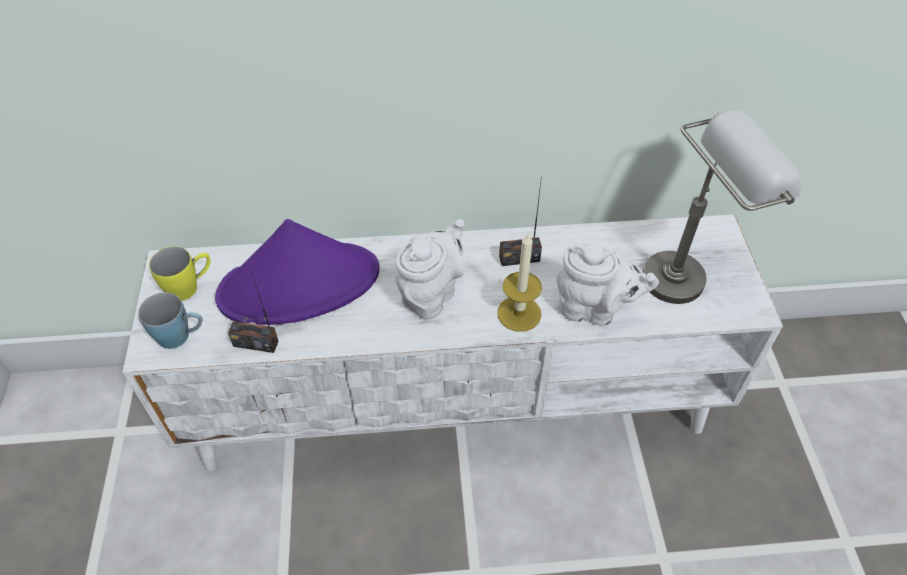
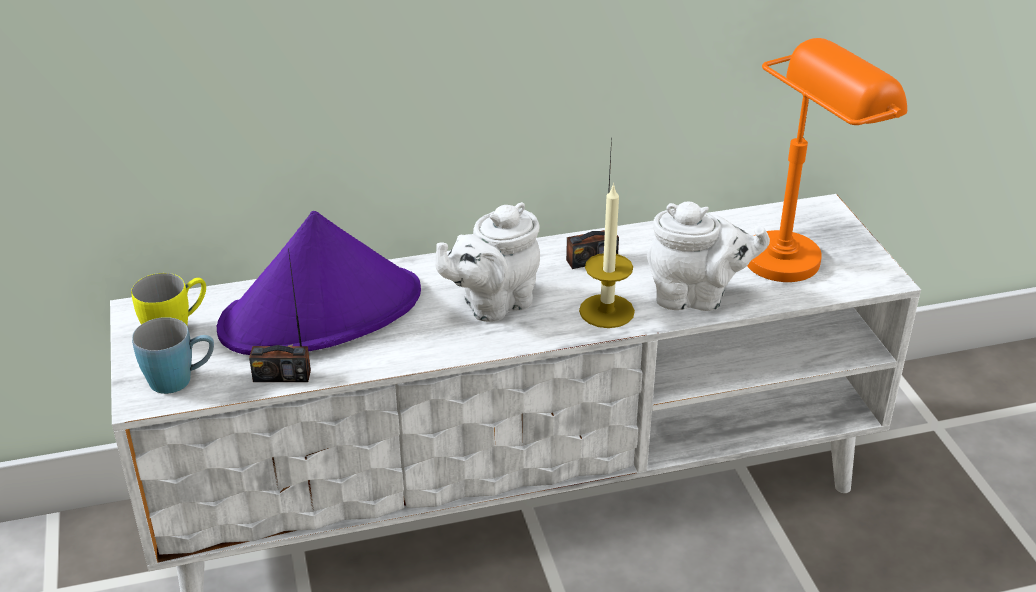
camera: 10 degrees left, 15 degrees down
(431, 293) = (493, 304): white teapot -> white teapot turned 150 degrees counterclockwise
(691, 272) = (801, 251): grey table lamp -> orange table lamp

